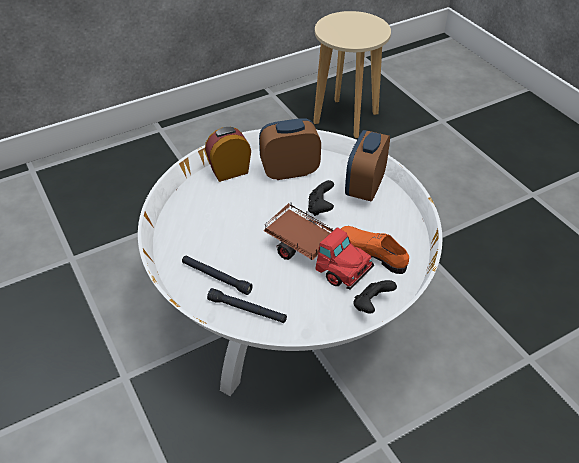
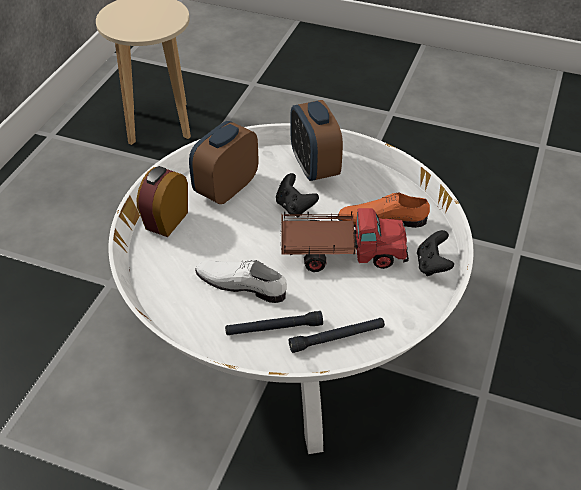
camera: 40 degrees left, 0 degrees up
(229, 237) = (241, 283): none -> white shoe

